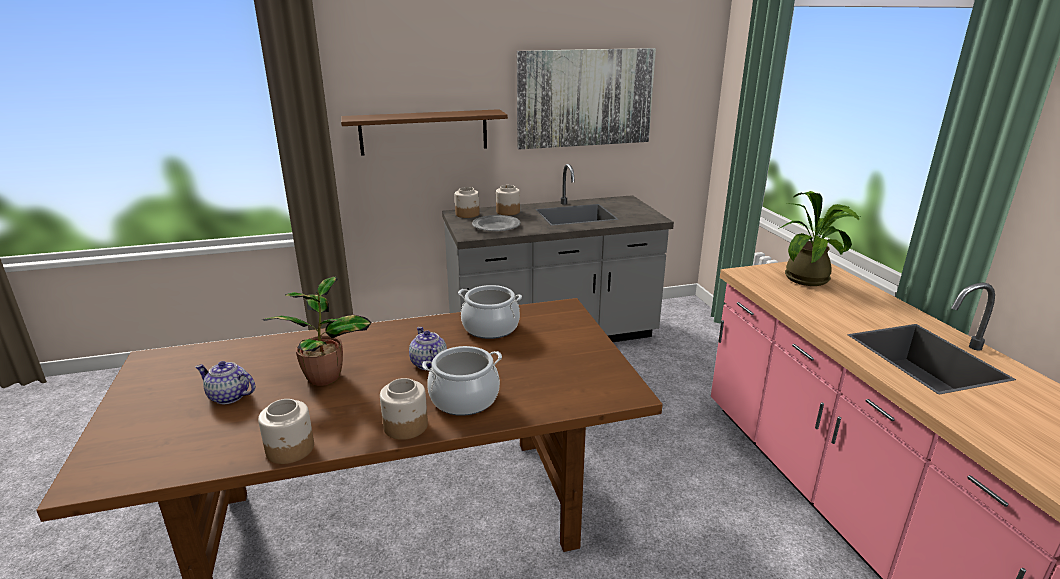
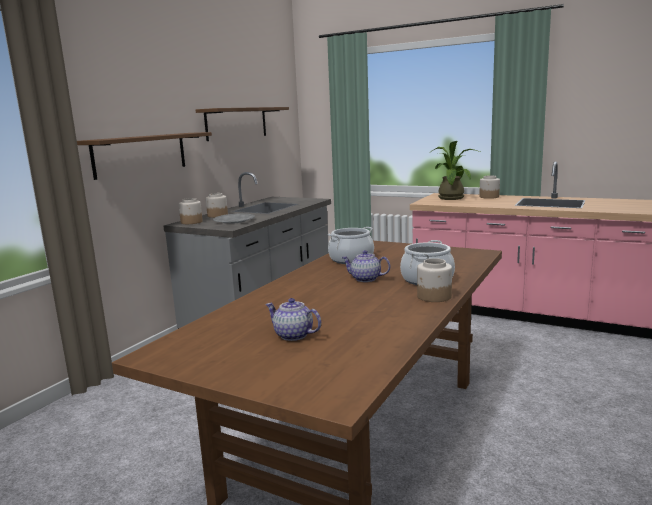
camera: 45 degrees left, 10 degrees down
(228, 396) = (293, 335): teapot -> teapot turned 60 degrees clockwise
(290, 449) = (410, 327): jar -> jar (489, 197)
(325, 376) = (324, 304): potted plant -> none
(585, 98) = (236, 123): picture -> brown shelf

